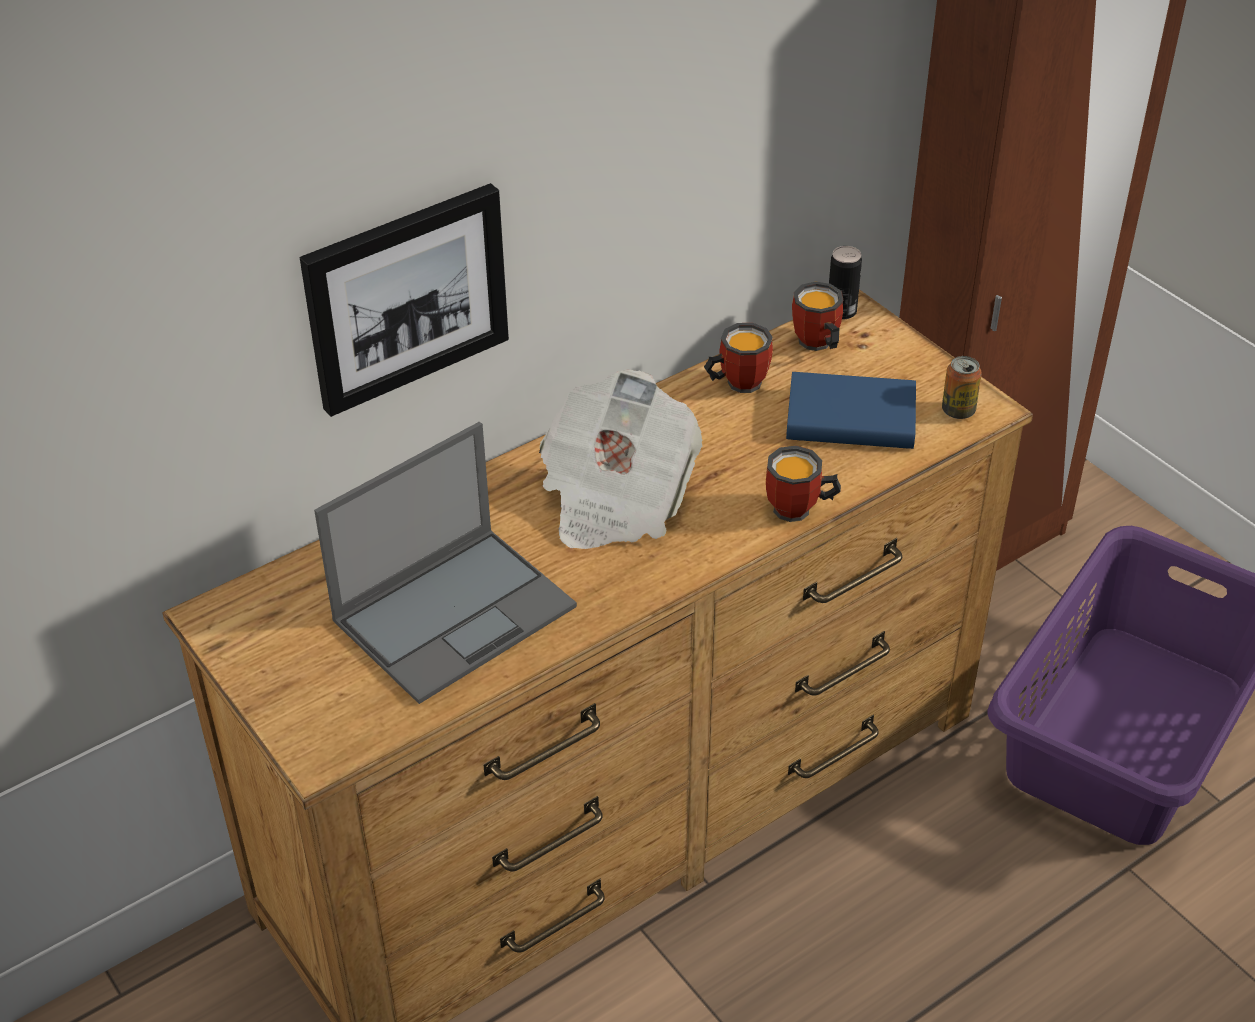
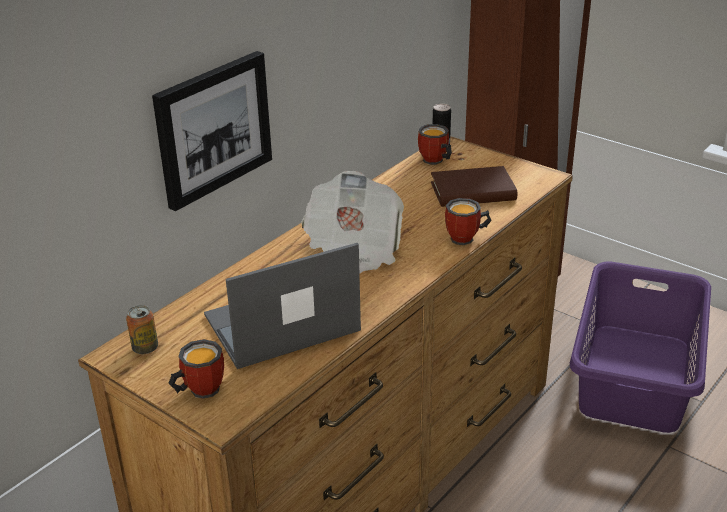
camera: 15 degrees left, 10 degrees down
(456, 612) = (280, 324): laptop -> laptop turned 150 degrees counterclockwise
(736, 382) = (397, 185): mug -> mug (199, 390)
(850, 418) = (473, 192): blue book -> brown book
(958, 411) = (531, 179): can -> can (145, 348)

